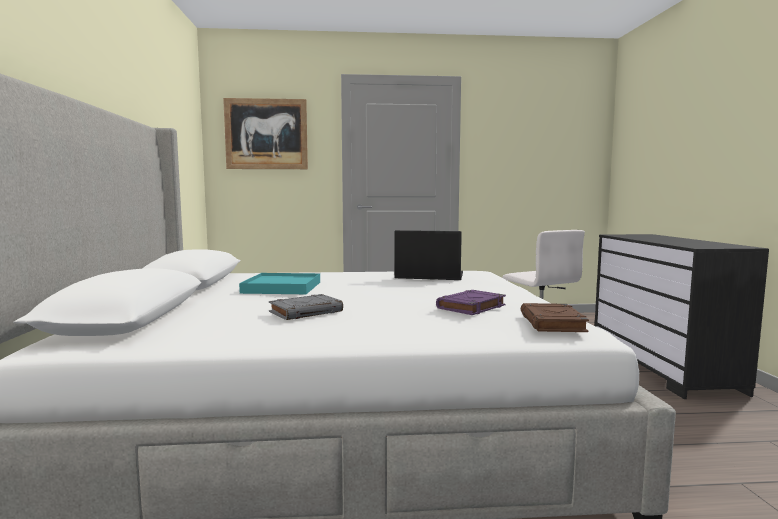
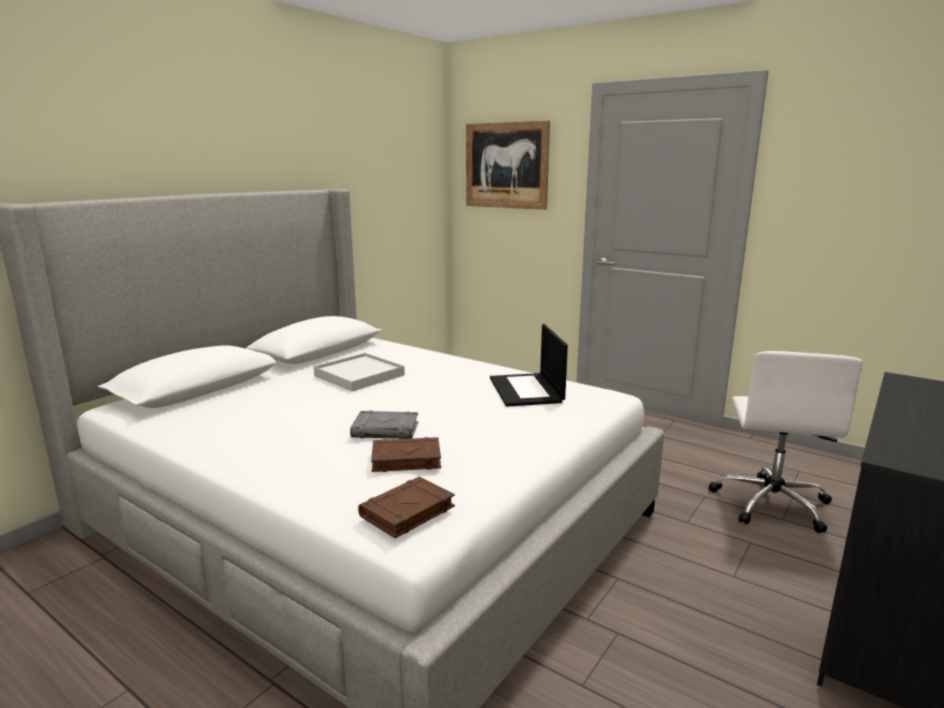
camera: 40 degrees right, 10 degrees up
(282, 287) = (359, 375): turquoise tray -> white tray
(306, 312) = (291, 418): grey book -> grey book (386, 430)
(428, 276) = (527, 390): laptop -> laptop turned 150 degrees counterclockwise
(471, 307) = (405, 459): purple book -> brown book

